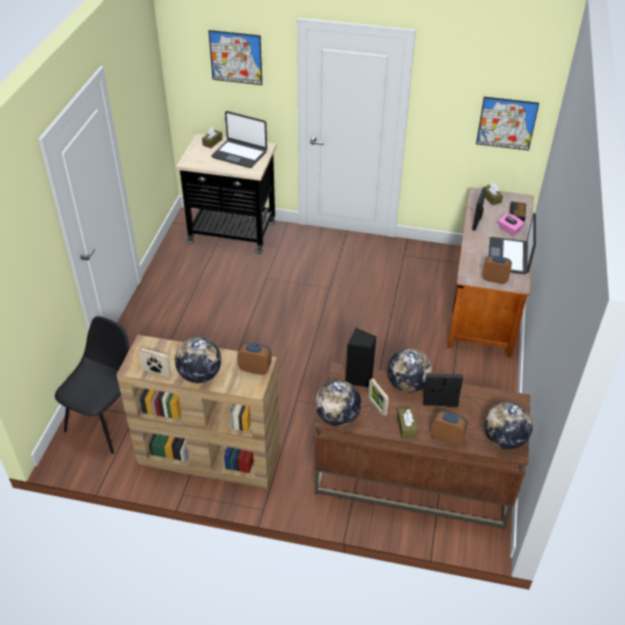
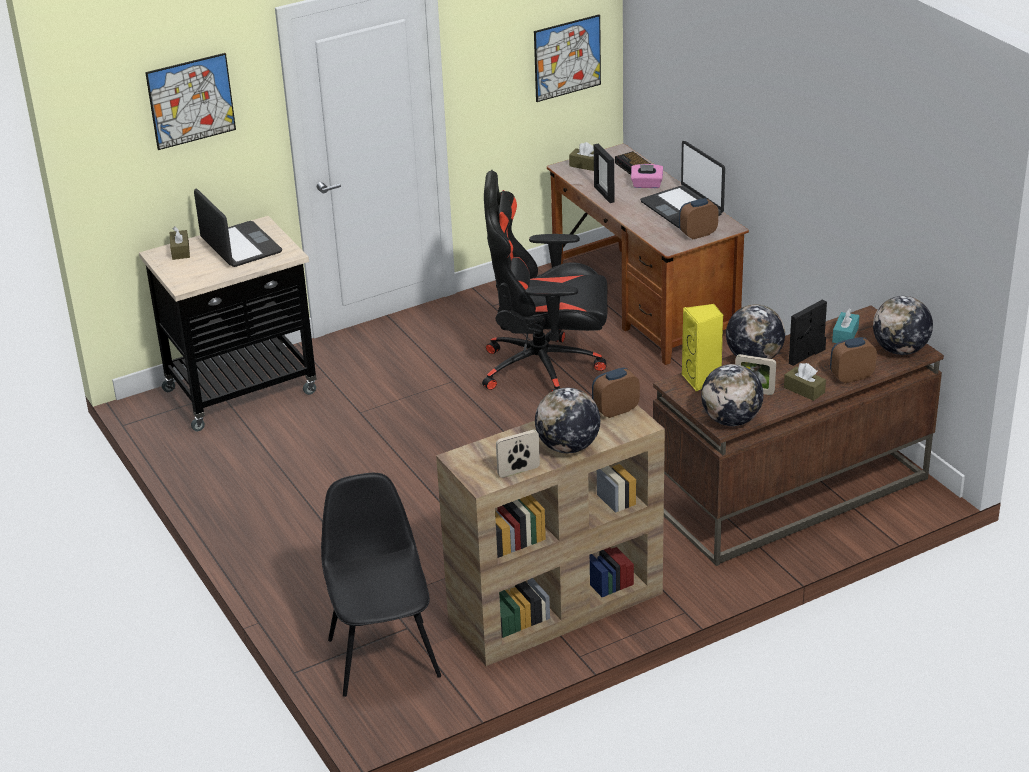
camera: 40 degrees left, 10 degrees down
(239, 154) = (240, 246): laptop -> laptop turned 105 degrees counterclockwise
(359, 379) = (702, 380): black speaker -> yellow speaker
(384, 311) = (549, 369): none -> black office chair
(484, 405) = (845, 335): none -> turquoise tissue box

